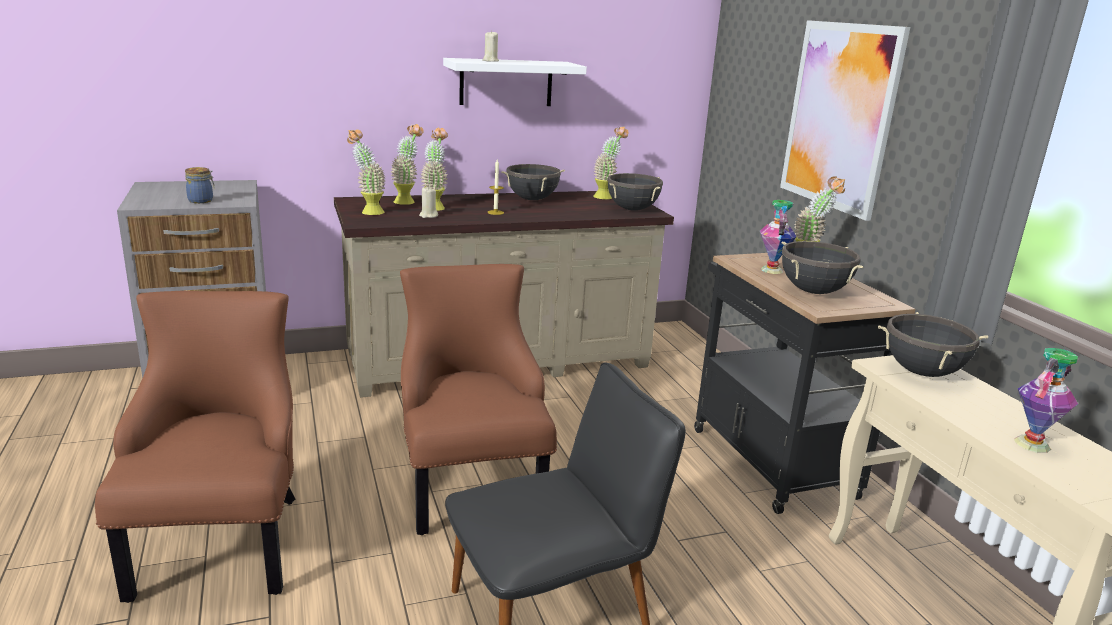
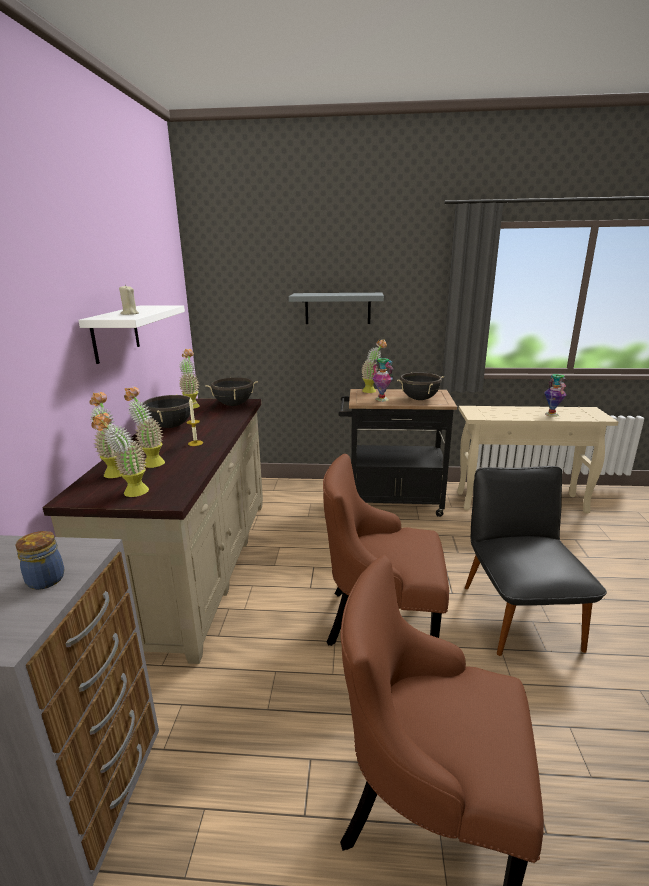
camera: 65 degrees left, 0 degrees up
(428, 216) = (177, 468): beige candle -> none
(839, 116) = (337, 308): picture -> grey shelf
(922, 372) = (483, 412): black cooking pot -> none

